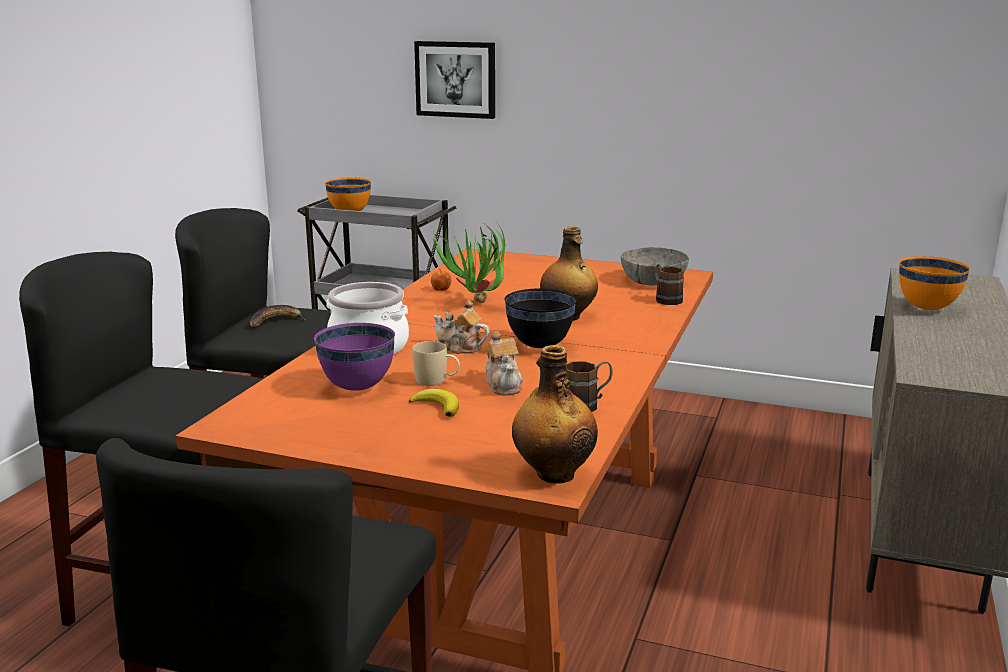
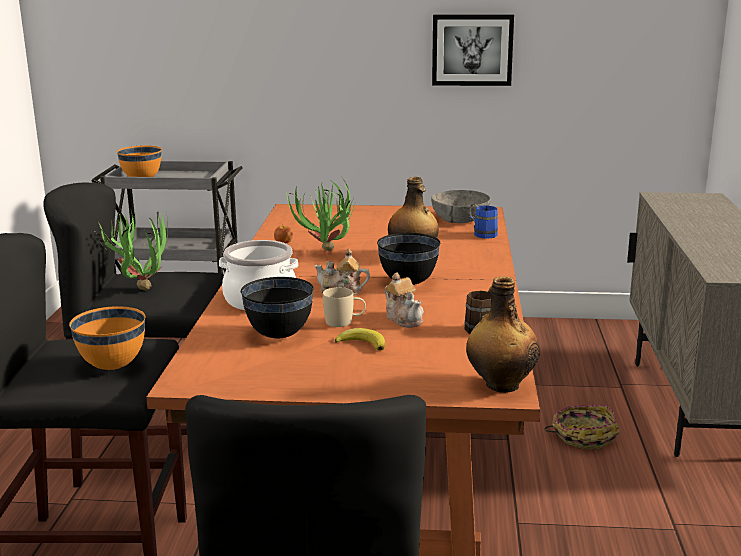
camera: 15 degrees left, 0 degrees up
(276, 322) = (140, 287): banana -> potted plant
(358, 387) = (279, 335): purple bowl -> black bowl
(456, 79) = (235, 48): picture -> picture (472, 50)
(665, 299) = (481, 233): brown mug -> blue mug
(763, 549) = (583, 436): none -> basket
(927, 308) = (689, 222): orange bowl -> orange bowl (112, 366)

